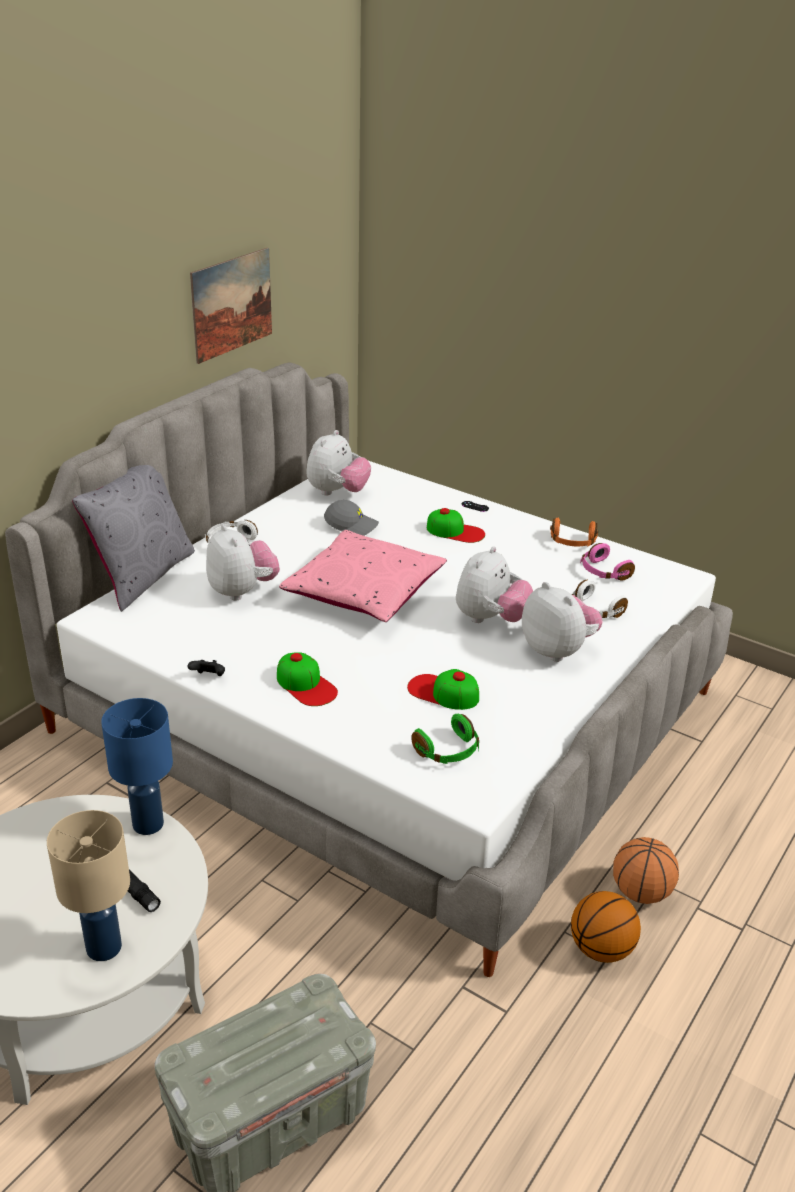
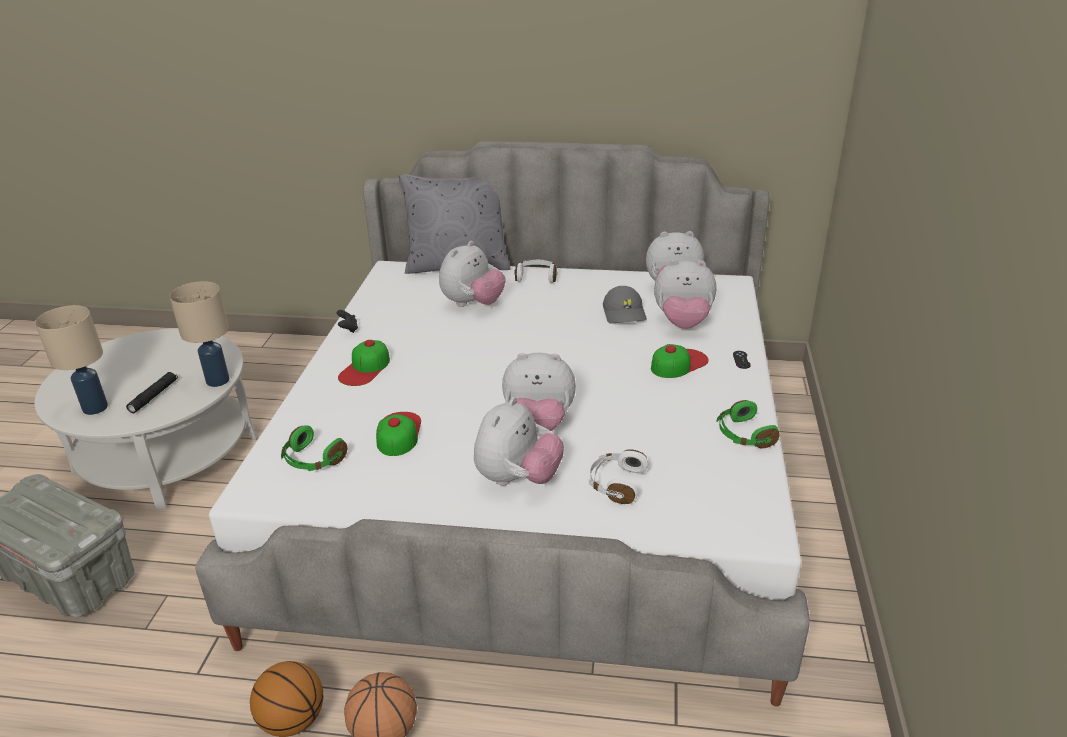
camera: 65 degrees right, 0 degrees up
(148, 823) = (218, 380): blue table lamp -> beige table lamp
(232, 304) = (640, 80): picture -> none
(364, 593) = (521, 352): pink pillow -> none
(395, 508) = (683, 323): none -> plush toy
(455, 531) = (678, 363): cap -> cap turned 120 degrees counterclockwise
(572, 542) = (743, 435): orange headphones -> green headphones
(603, 572) = (703, 471): pink headphones -> none

